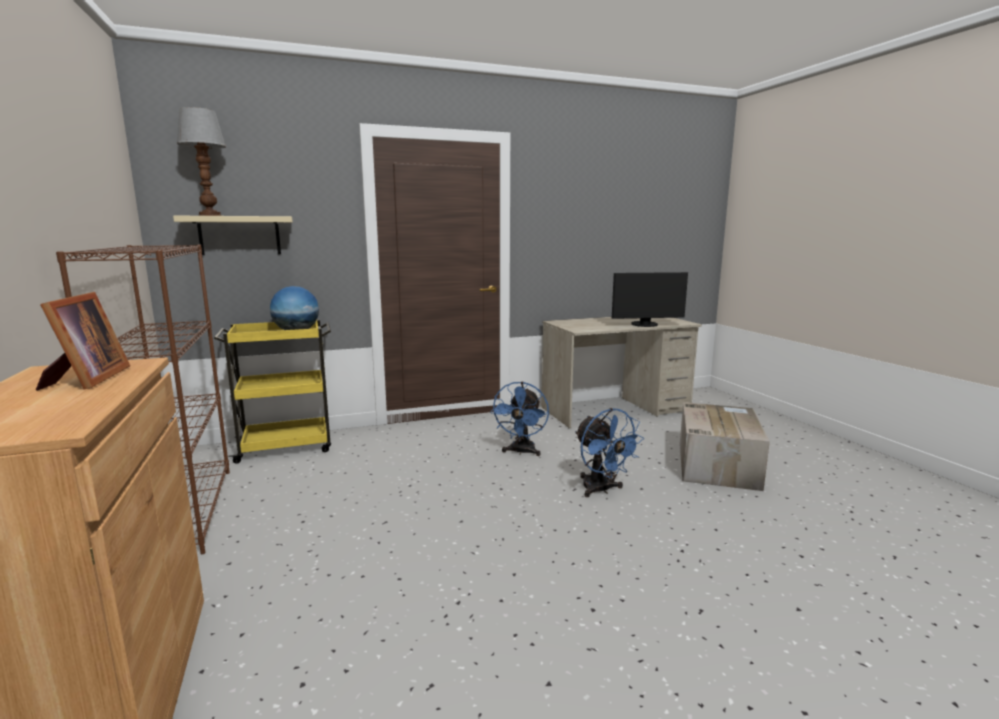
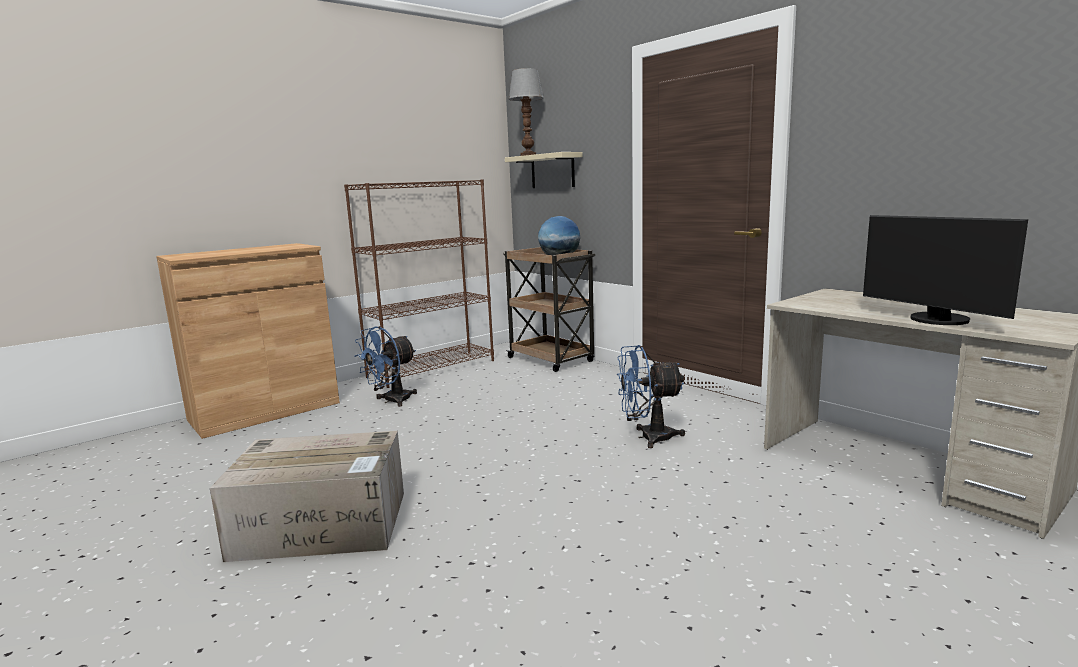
camera: 70 degrees right, 0 degrees up
(86, 380) = (266, 248): picture frame -> none
(287, 446) = (551, 360): yellow cart -> brown cart
(601, 490) = (590, 496): blue fan -> blue fan (391, 401)
(716, 464) = (788, 581): cardboard box -> cardboard box (324, 524)

